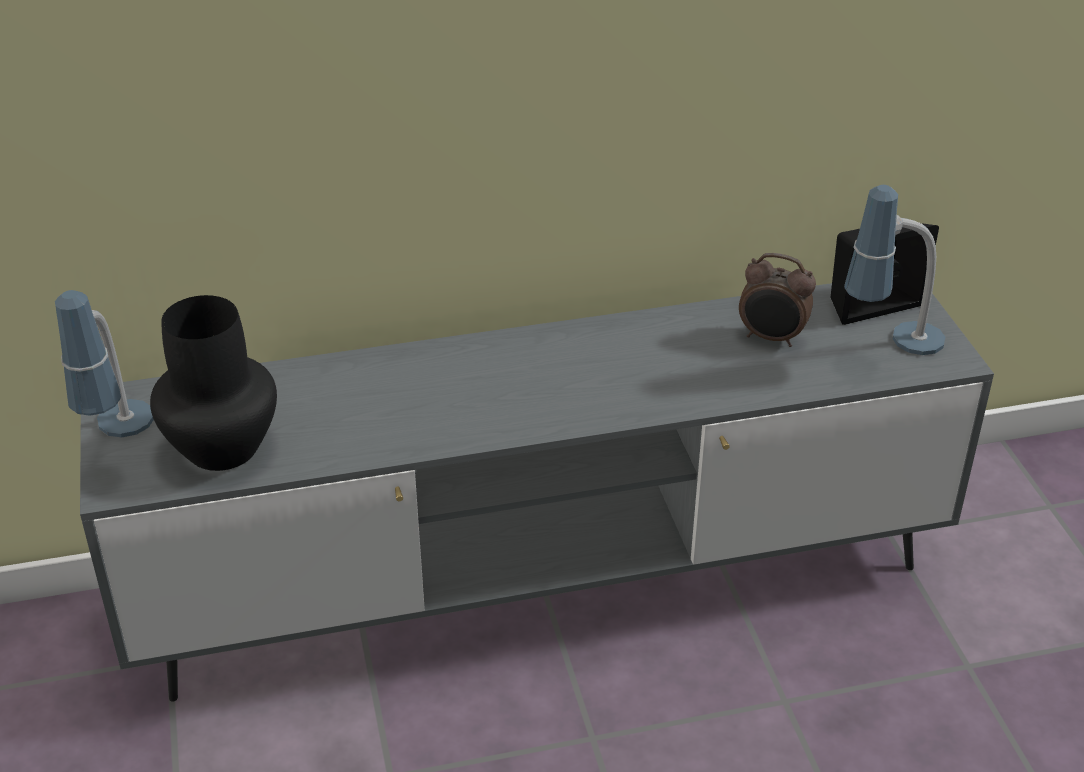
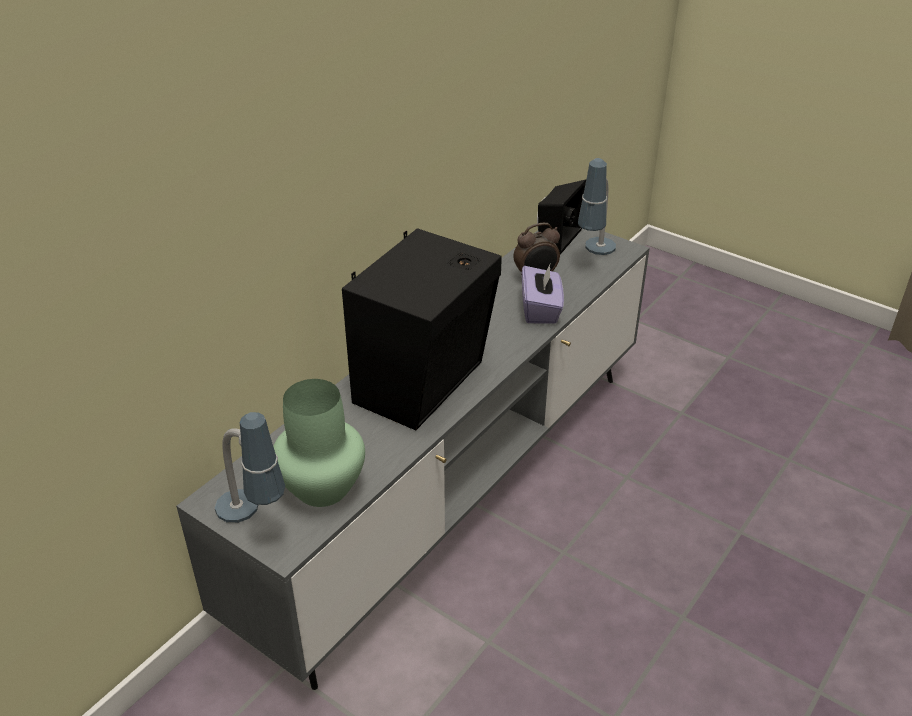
camera: 40 degrees left, 0 degrees up
(220, 448) = (321, 488): black vase -> green vase
(468, 396) = (426, 383): none -> black speaker
(722, 381) = (541, 310): none -> purple tissue box

